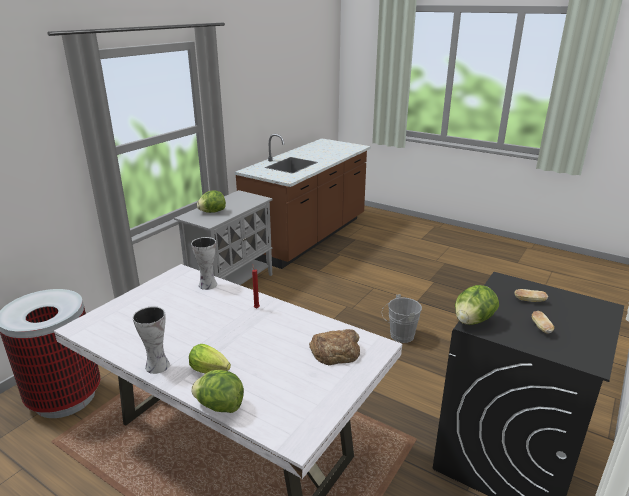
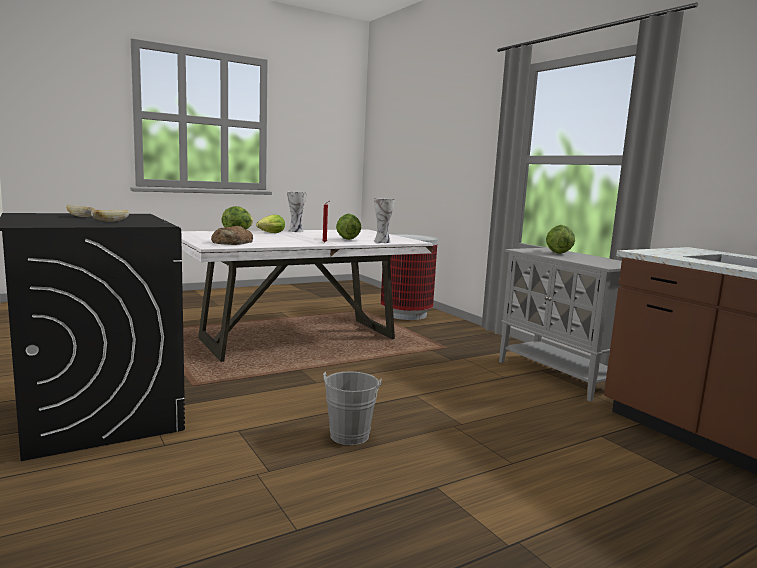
camera: 115 degrees right, 15 degrees down
(472, 321) = (143, 215): lettuce -> lettuce (347, 239)

